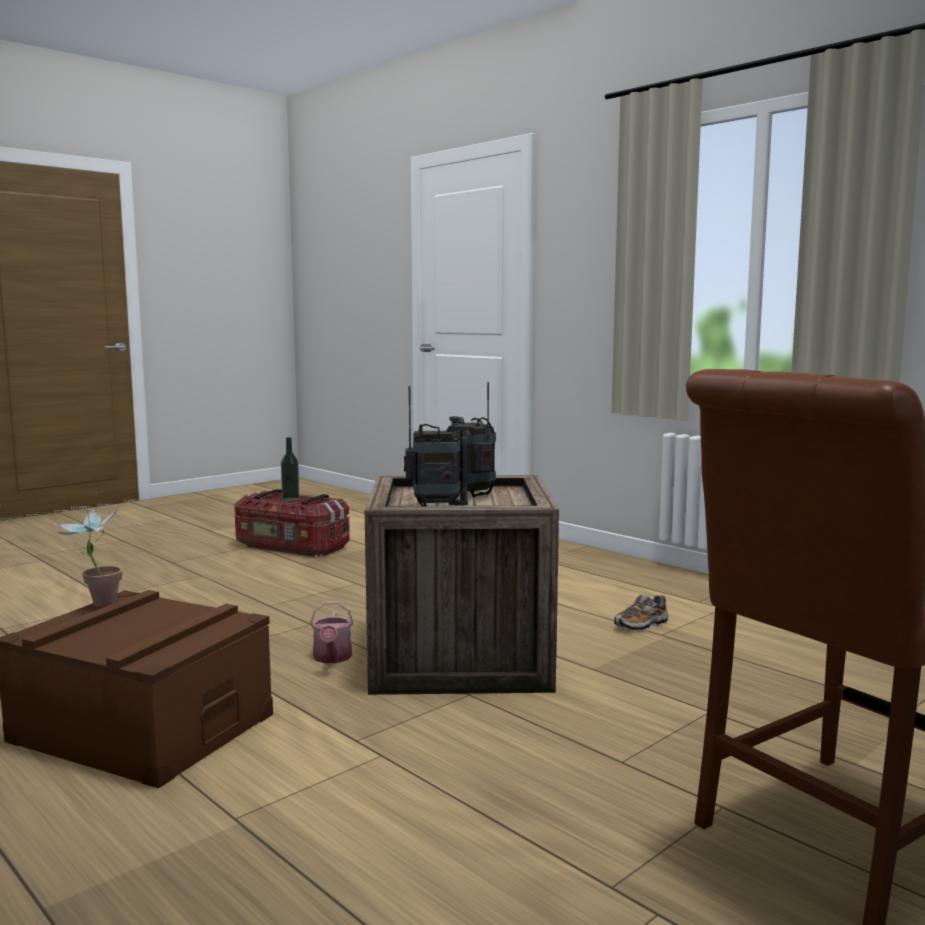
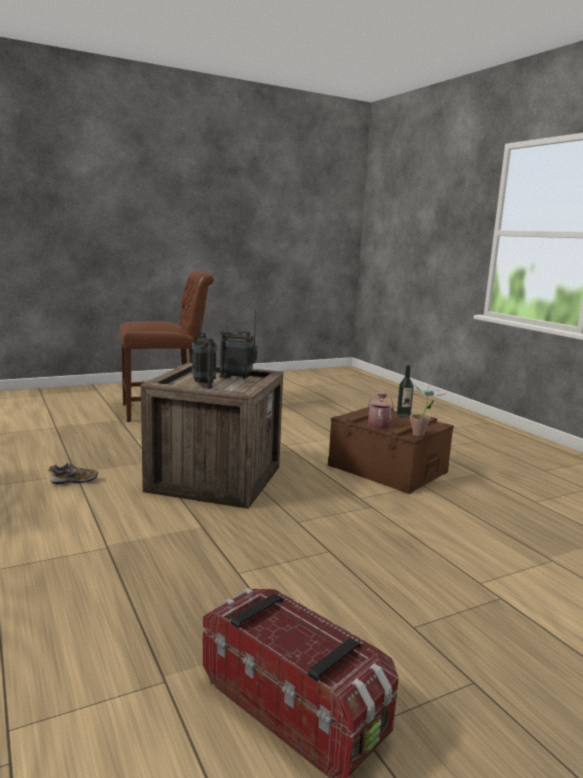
camera: 165 degrees left, 5 degrees up
(290, 499) = (295, 641): bottle -> bottle (403, 415)
(332, 658) = (290, 490): watering can -> watering can (379, 424)

